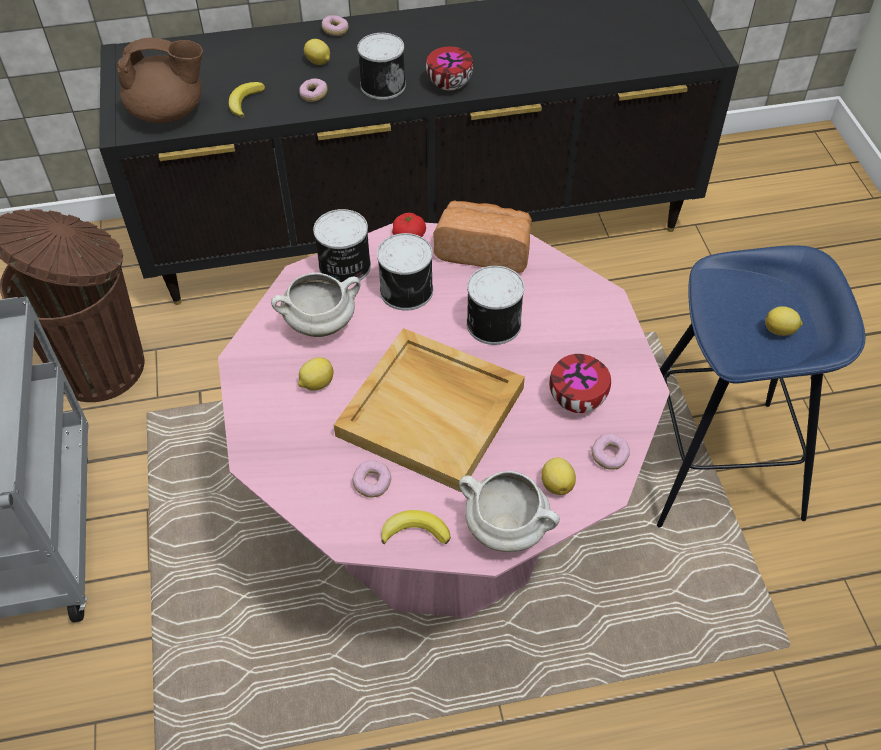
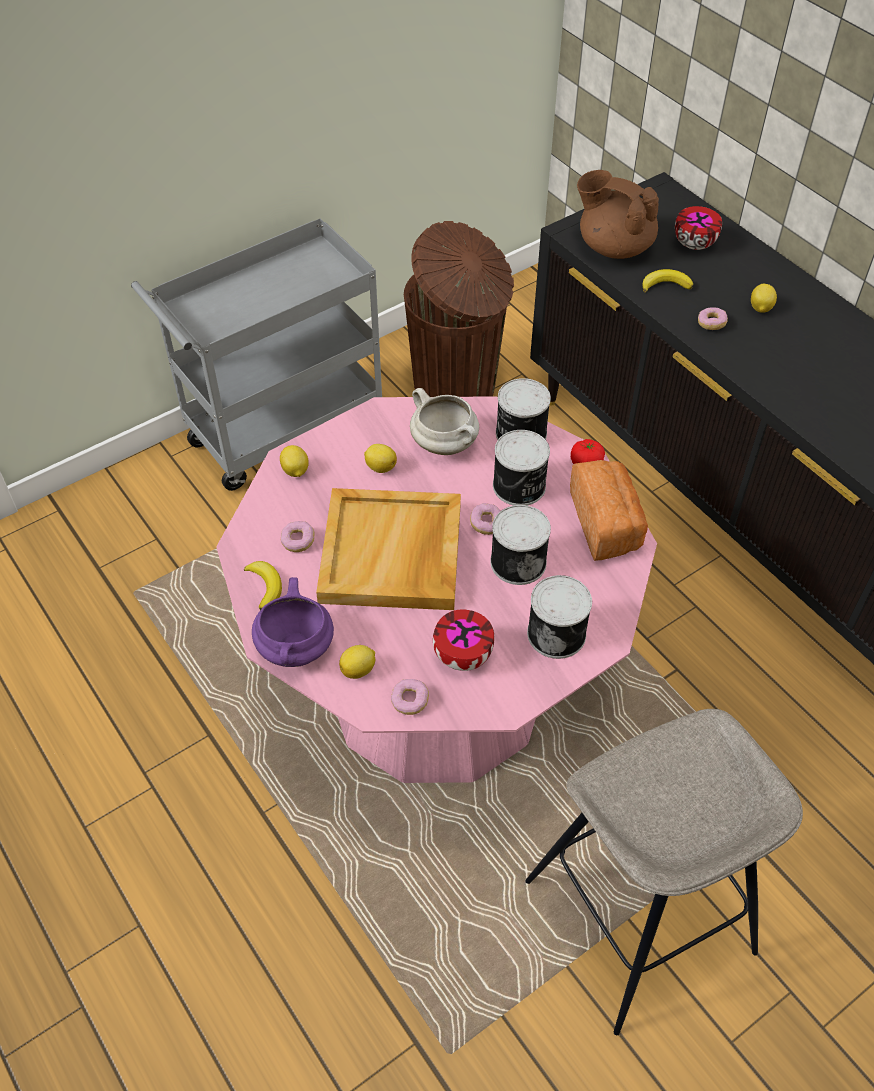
camera: 65 degrees right, 0 degrees up
(169, 112) = (613, 247): brown teapot -> brown teapot turned 150 degrees clockwise
(335, 31) = (816, 301): donut -> donut (486, 524)
(382, 85) = (766, 363): can -> can (557, 632)
(449, 84) = (810, 411): bowl -> bowl (695, 244)
(508, 528) = (296, 648): white cooking pot -> purple cooking pot
(716, 464) = (638, 917): blue stool -> grey stool
(780, 331) = (670, 817): lemon -> lemon (295, 471)

